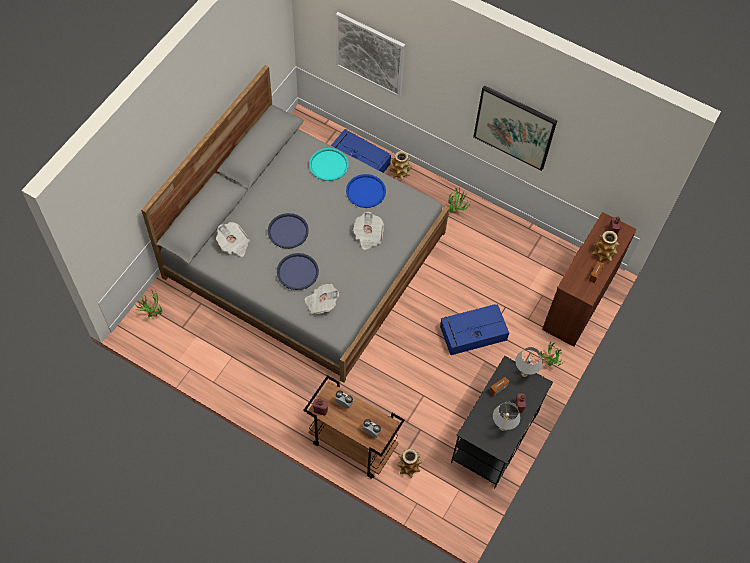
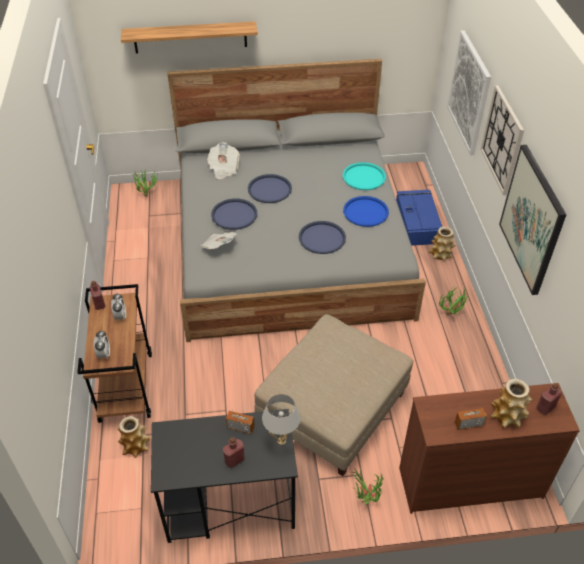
camera: 55 degrees right, 15 degrees down
(148, 170) = (190, 37): none -> shelf
(368, 235) = (322, 238): newspaper -> blue tray
(445, 83) = (502, 140): none -> wall clock
(472, 333) = (332, 408): blue storage box -> beige ottoman
(502, 427) = (194, 460): white table lamp -> none

